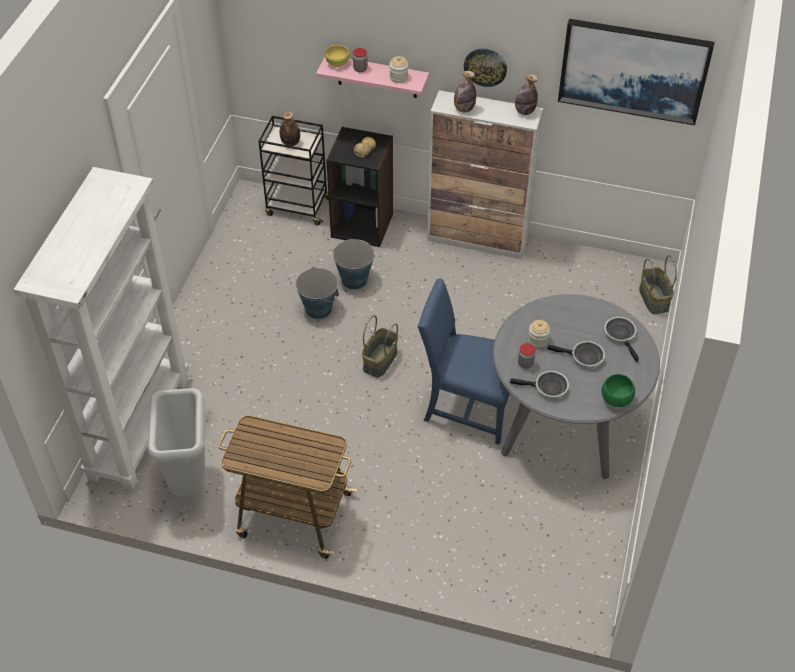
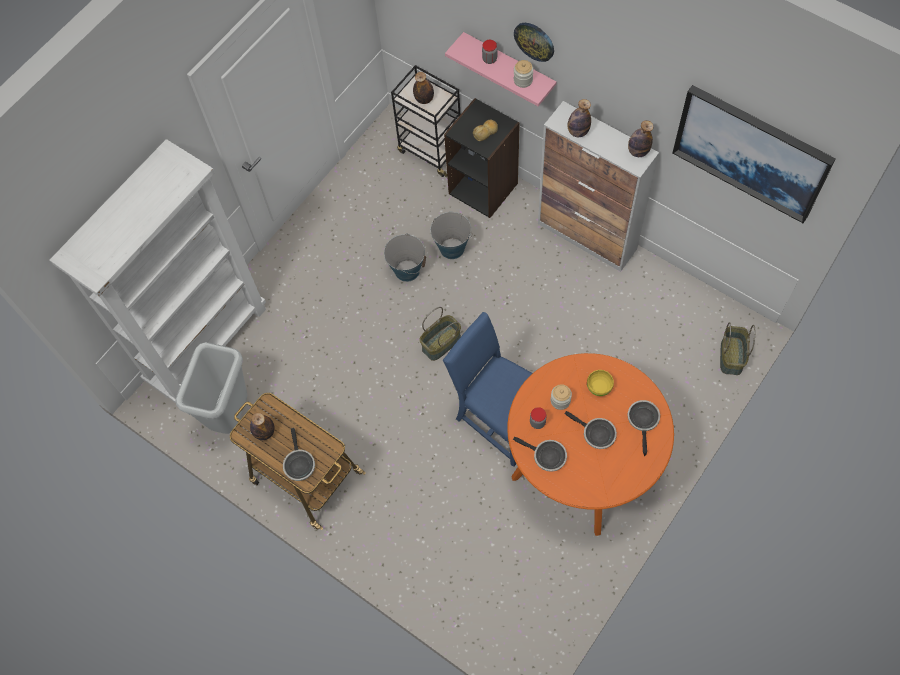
camera: 25 degrees right, 15 degrees up
(257, 450) = (264, 432): none -> bottle
(305, 467) = (299, 464): none -> frying pan
(337, 63) = (469, 46): yellow bowl -> yellow bowl (598, 387)
(485, 66) = (609, 96): wall clock -> wall clock (534, 41)
(564, 425) = (582, 466): grey dining table -> orange dining table
(617, 400) = (606, 491): green bowl -> none

